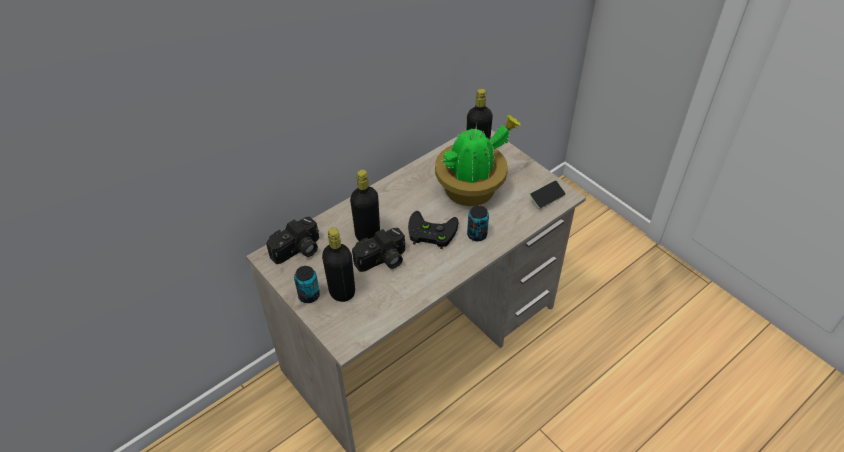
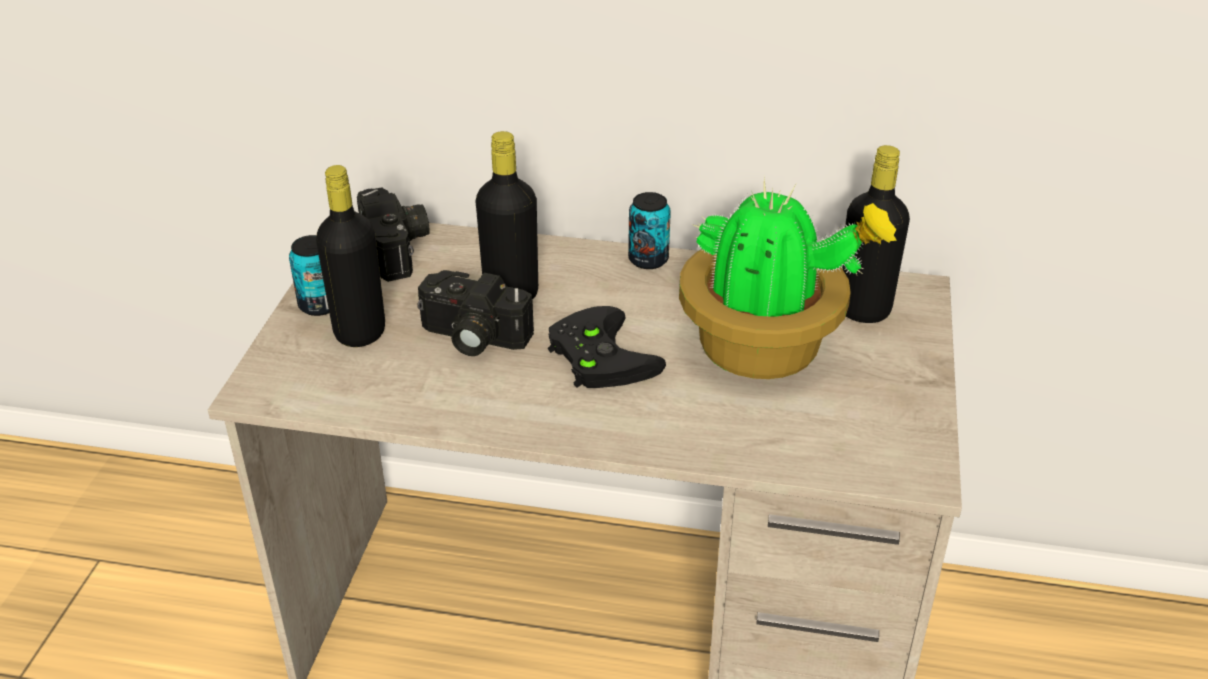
camera: 50 degrees right, 10 degrees down
(298, 251) = (399, 249): camera -> camera turned 120 degrees counterclockwise
(477, 235) = (661, 411): can -> can (648, 260)
(546, 198) = (876, 453): phone -> none

